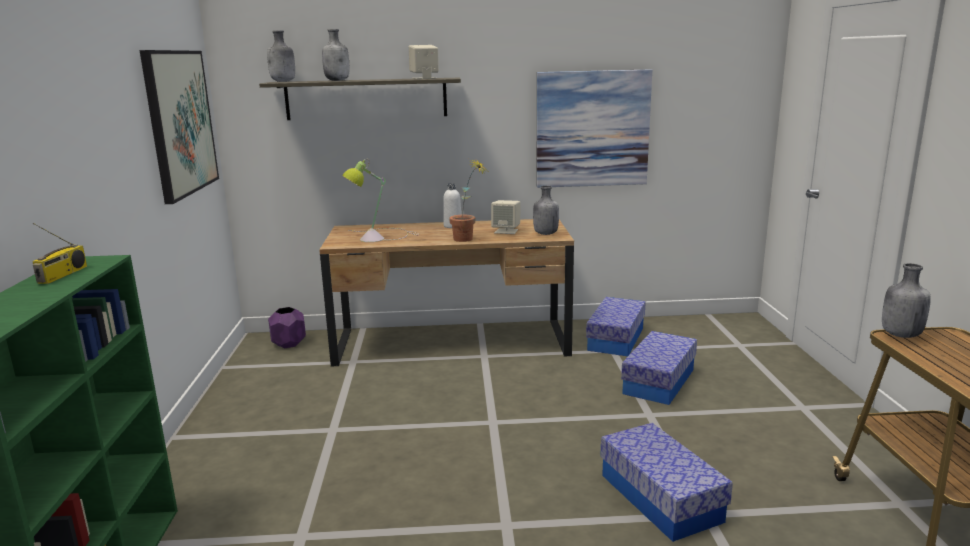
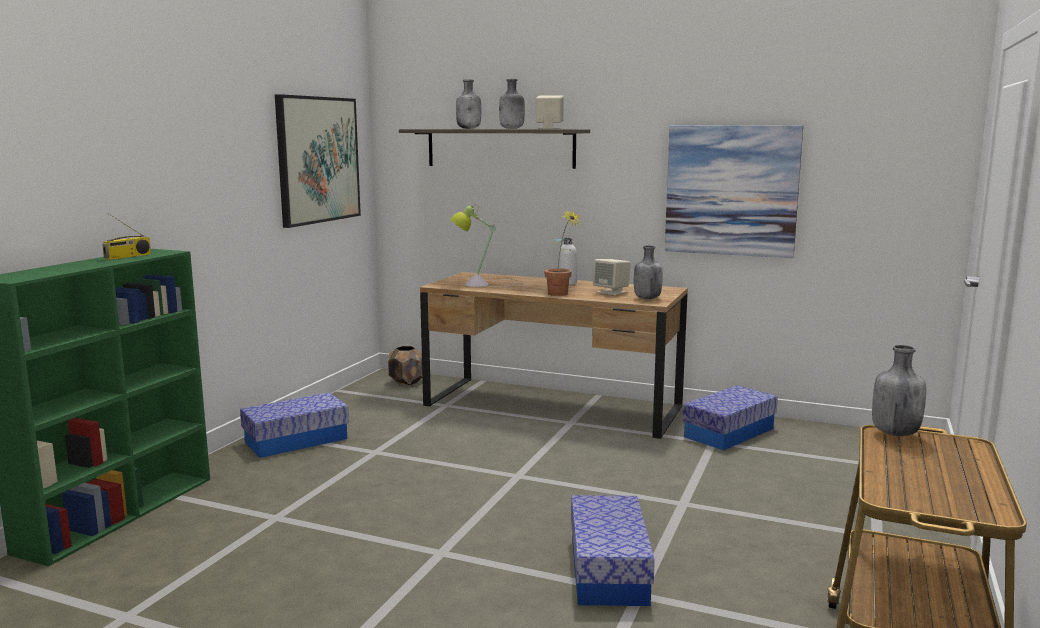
camera: 25 degrees right, 5 degrees down
(283, 81) = (425, 128): grey bottle -> grey bottle (512, 128)
(289, 344) = (406, 382): purple planter -> brown planter
(659, 381) = (730, 478): storage box -> storage box (296, 440)

